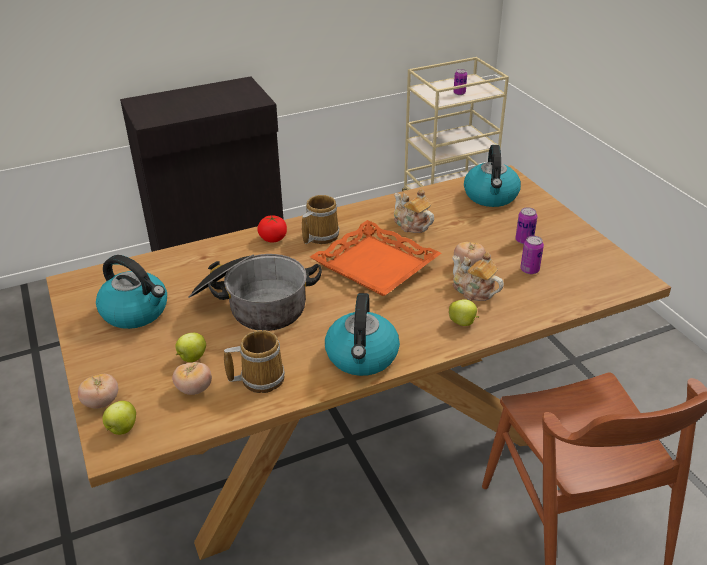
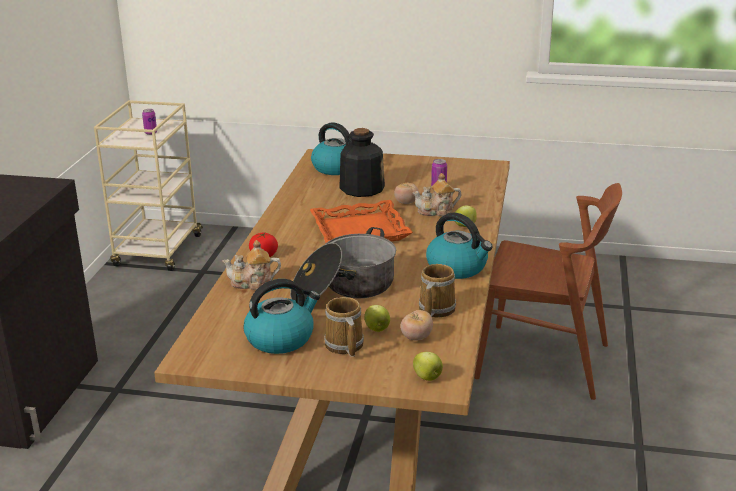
camera: 55 degrees left, 10 degrees down
(101, 402) = (384, 380): tomato -> none
(319, 236) = (289, 238): mug -> mug (343, 346)
(411, 225) = (329, 203): teapot -> teapot (252, 283)
(466, 227) = (361, 188): none -> bottle
(524, 240) = (404, 178): can -> none

